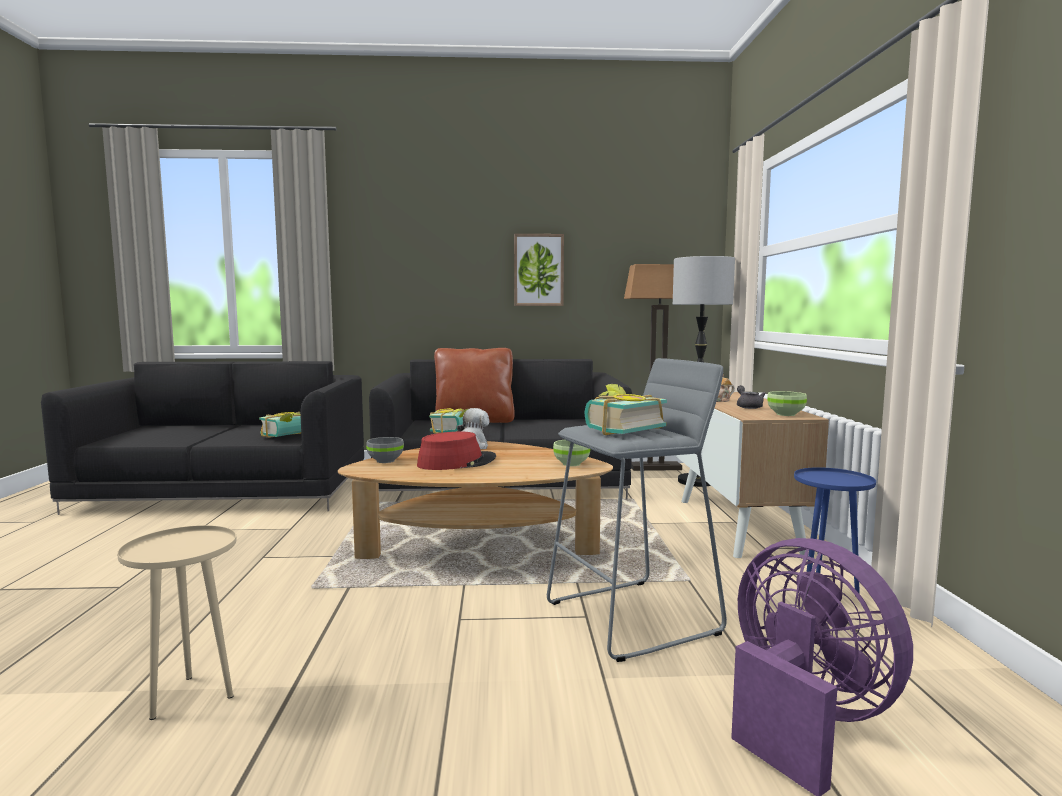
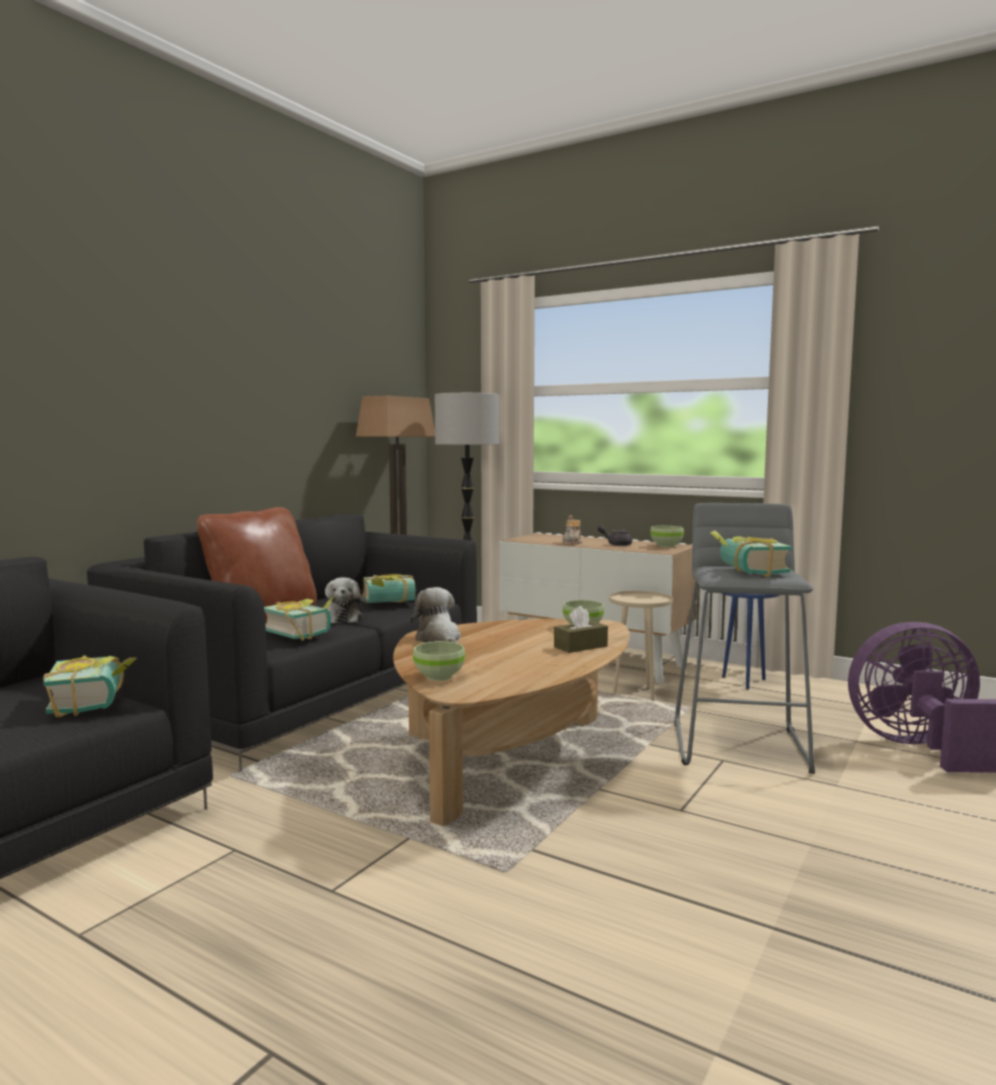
camera: 55 degrees left, 0 degrees up
(191, 697) = (761, 1003): beige side table -> beige side table (638, 694)
(386, 461) = (440, 677): grey bowl -> green bowl
(456, 462) = (504, 655): red hat -> none
(508, 430) = (342, 618): none -> plush toy
(511, 471) = (580, 646): none -> brown tissue box
(538, 270) = (267, 396): picture -> none
(554, 427) = (390, 603): none -> book

